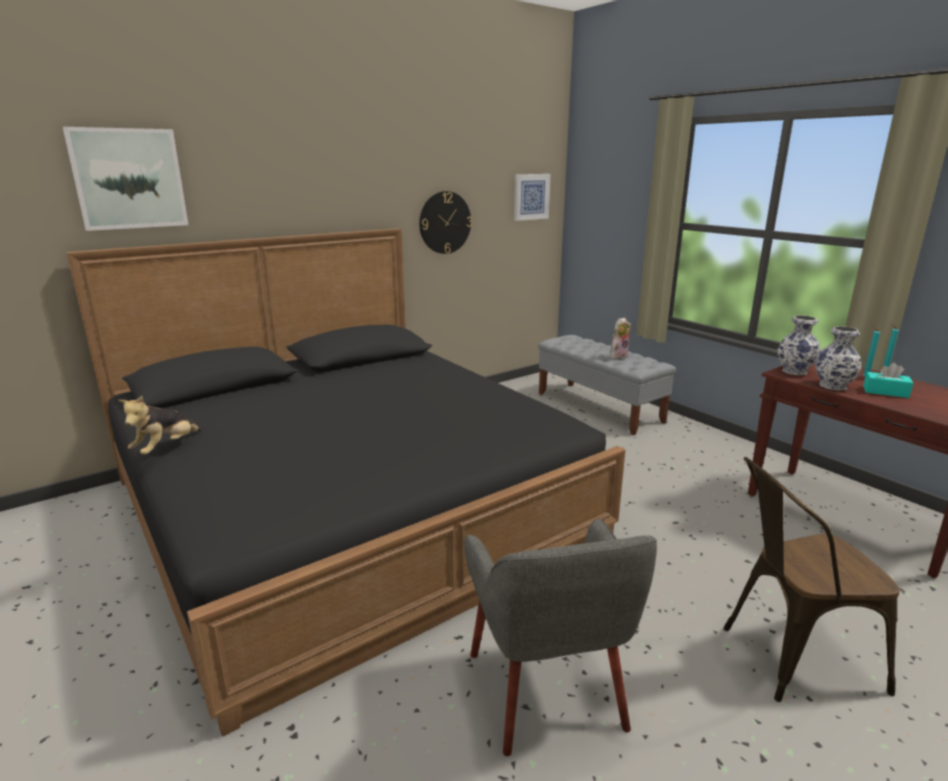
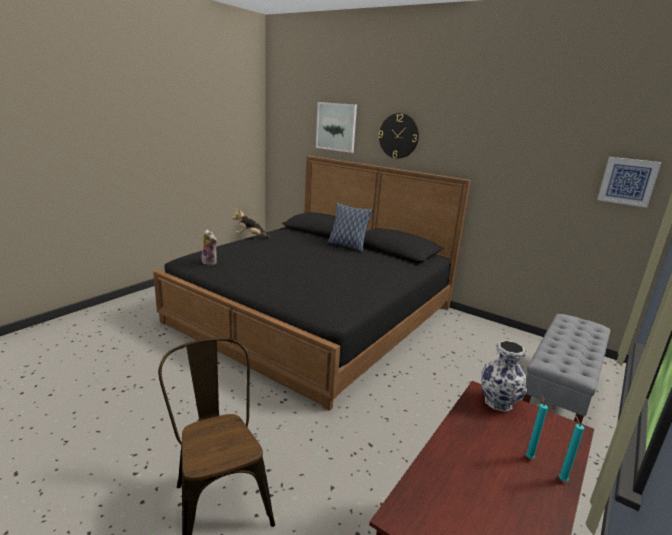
camera: 70 degrees right, 0 degrees up
(318, 378) = (347, 246): none -> pillow
(445, 222) = (516, 185): wall clock -> wall clock (398, 136)
(547, 690) = (183, 393): grey armchair -> none
(618, 356) = (571, 351): plush toy -> plush toy (211, 262)
(832, 385) = (468, 422): vase -> none
(885, 392) = (480, 464): turquoise tissue box -> none

